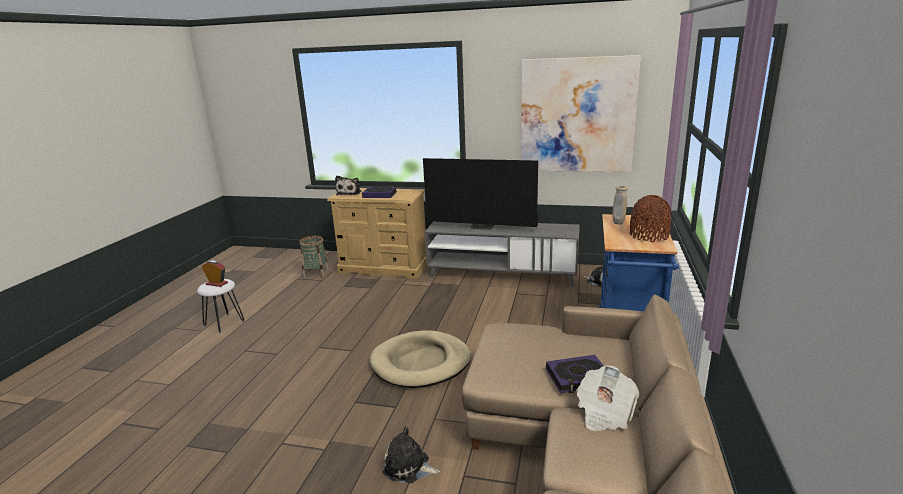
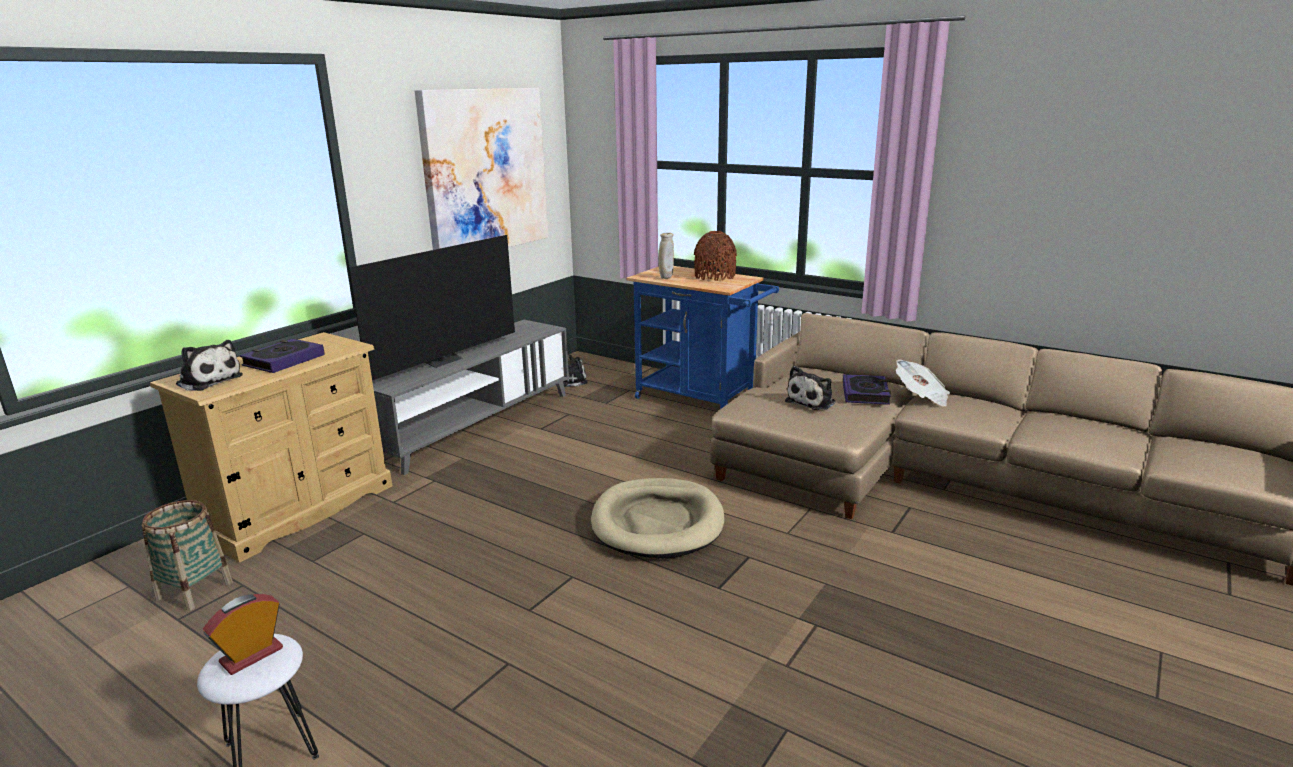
camera: 70 degrees left, 0 degrees up
(409, 467) = (870, 563): plush toy -> plush toy (812, 401)

